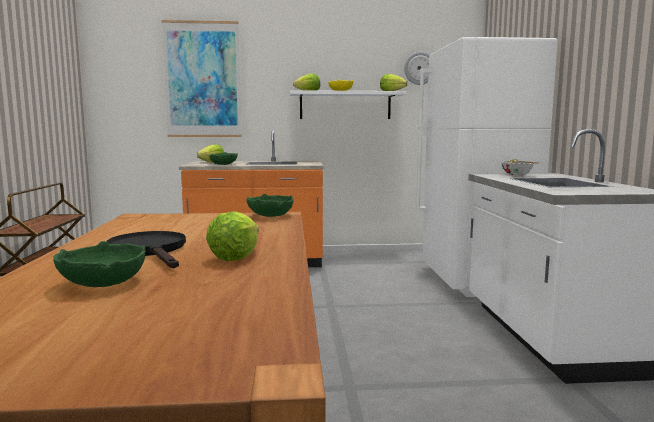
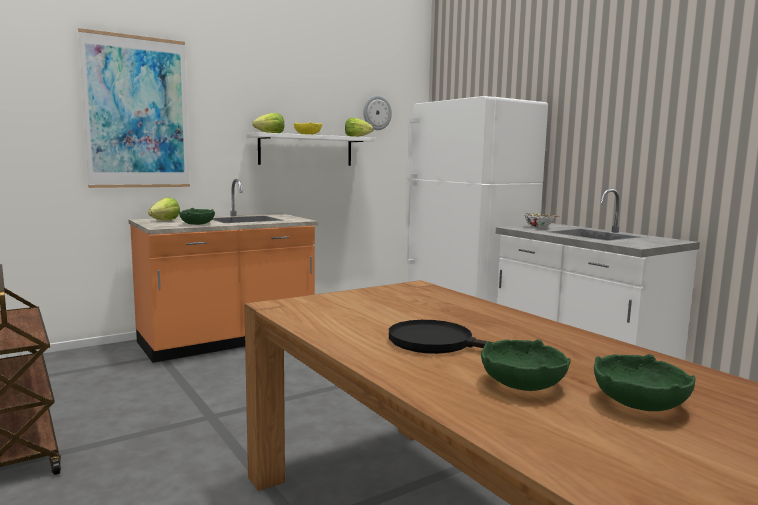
camera: 30 degrees left, 0 degrees up
(236, 256) = (532, 337): lettuce -> none
(271, 215) = (412, 288): green bowl -> green bowl (640, 403)

